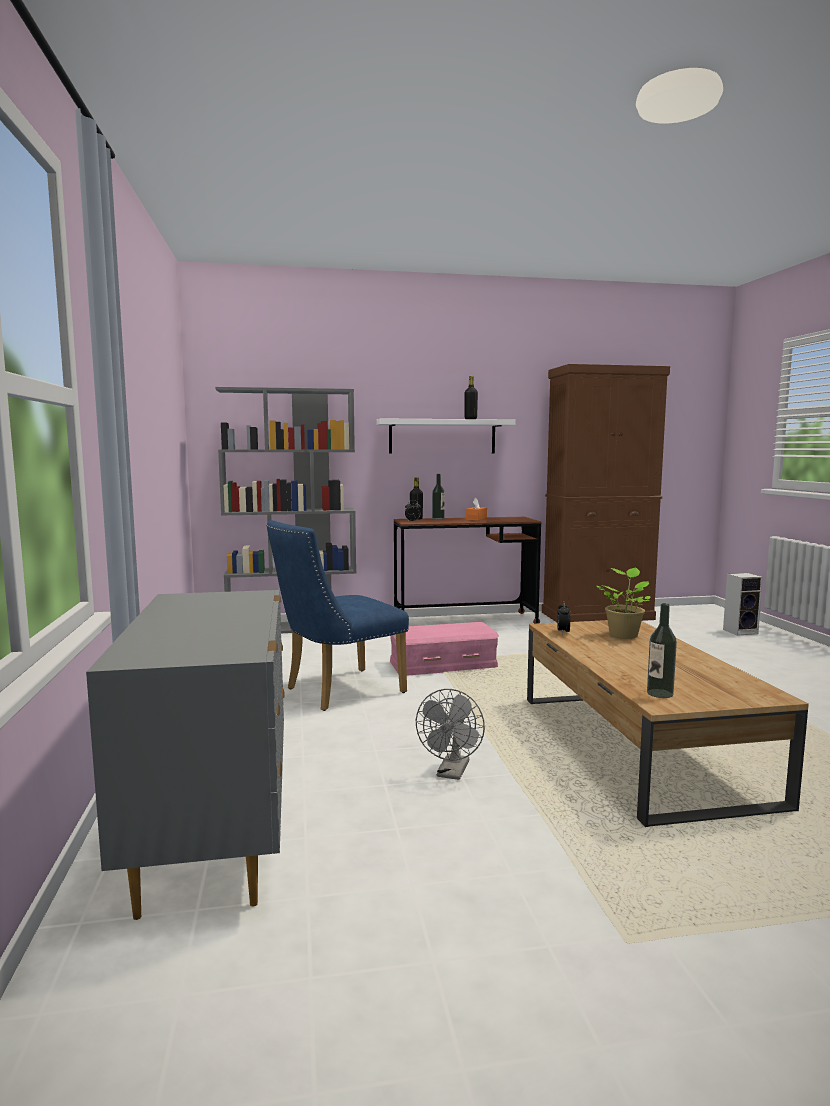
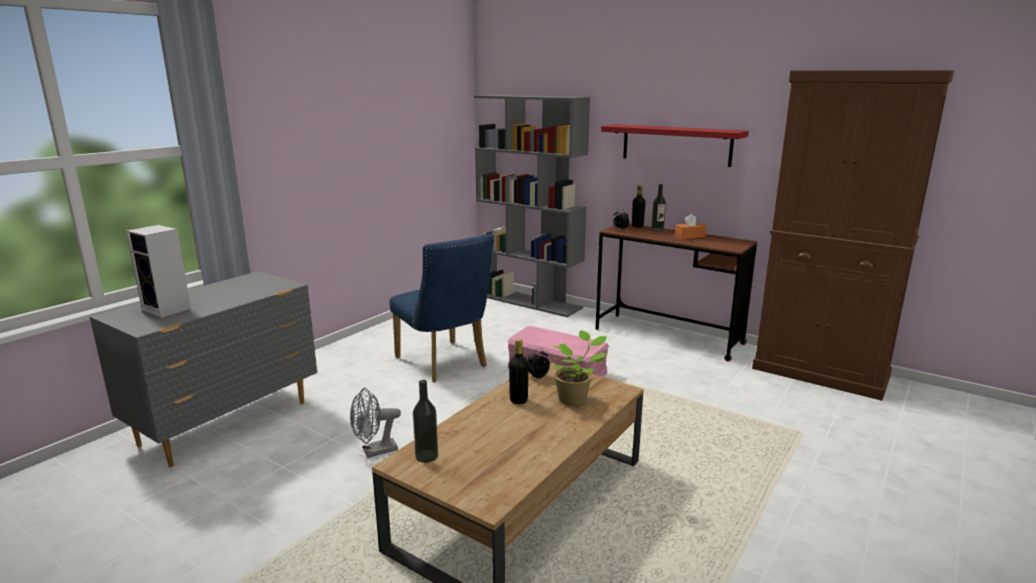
camera: 45 degrees right, 10 degrees up
(336, 691) = (445, 364): blue chair -> blue chair turned 135 degrees counterclockwise
(442, 436) = (676, 144): white shelf -> red shelf
(470, 419) = (694, 129): black bottle -> black bottle (518, 400)
(741, 631) = (965, 455): speaker -> speaker (168, 310)

